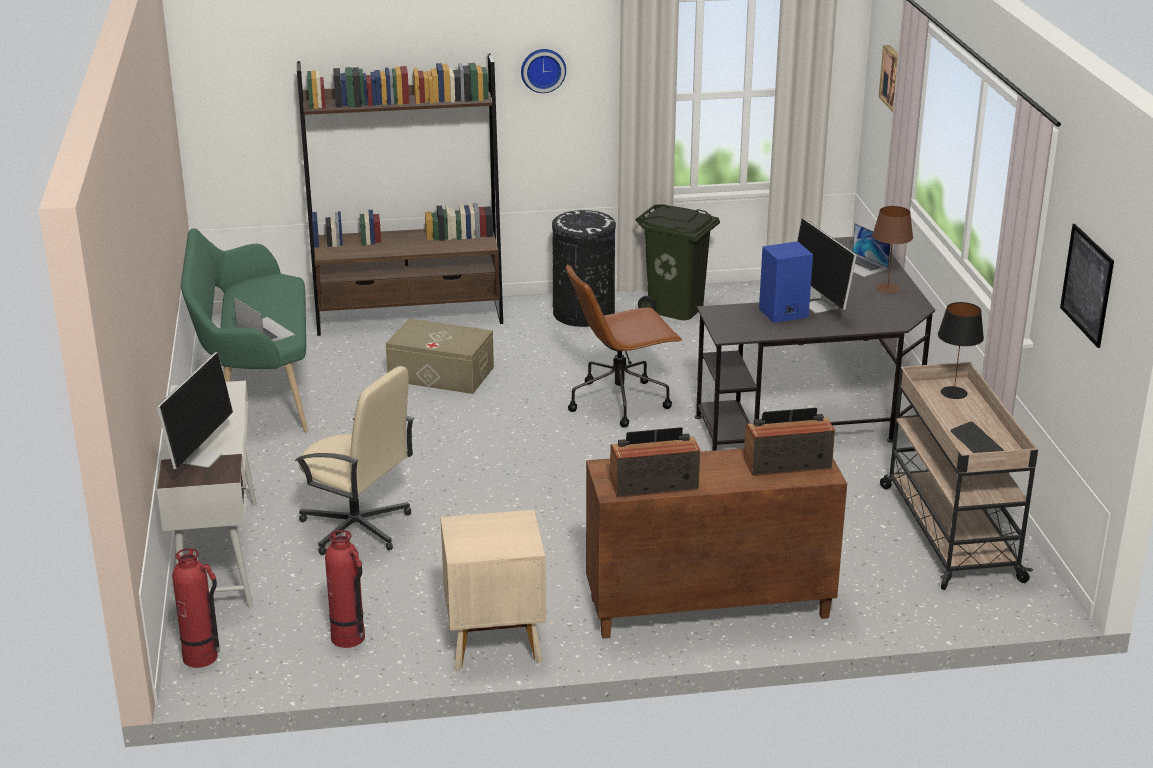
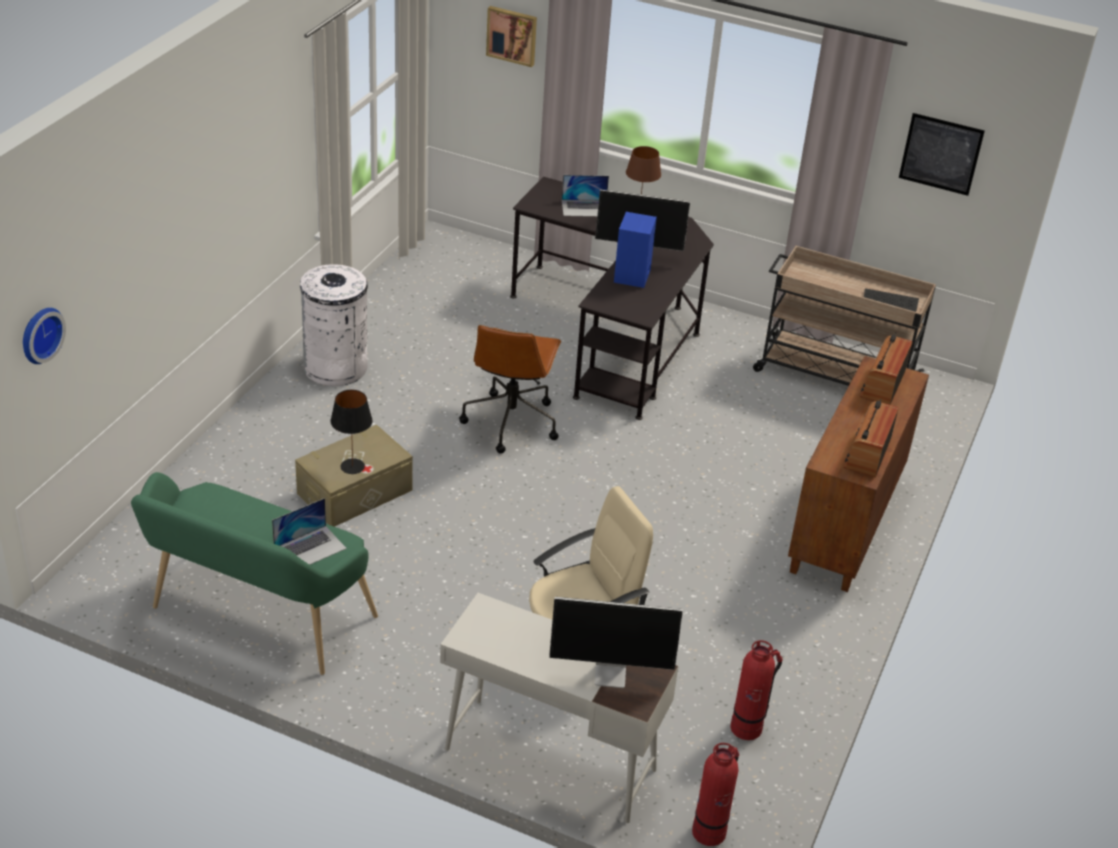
camera: 60 degrees left, 10 degrees up
(201, 458) = (611, 674): monitor -> monitor turned 135 degrees clockwise
(265, 331) = (310, 548): laptop -> laptop turned 150 degrees clockwise
(410, 317) = (218, 461): brown bookcase -> none
(493, 642) = (812, 649): beige nightstand -> none
(543, 69) = (257, 150): wall clock -> wall clock (39, 334)
(583, 314) = (335, 367): black trash can -> white trash can
(675, 309) = (385, 320): green trash can -> none
(953, 392) = (812, 274): black table lamp -> black table lamp (352, 466)

